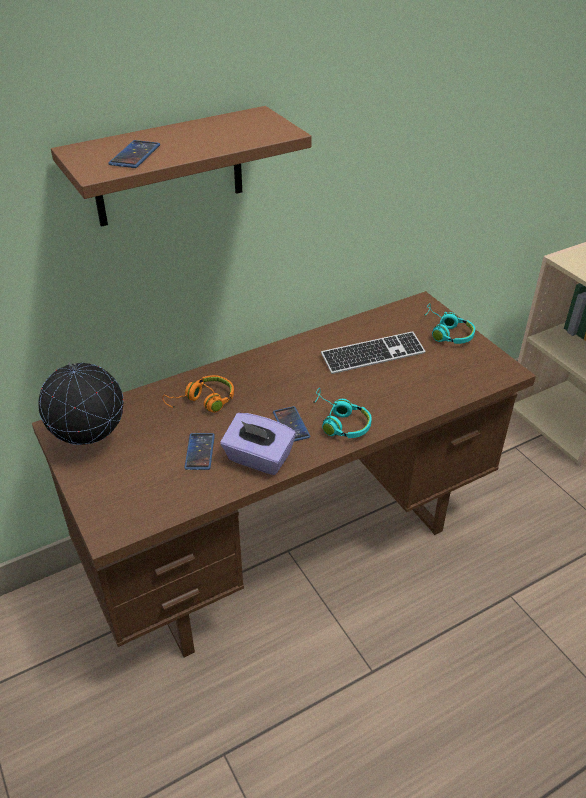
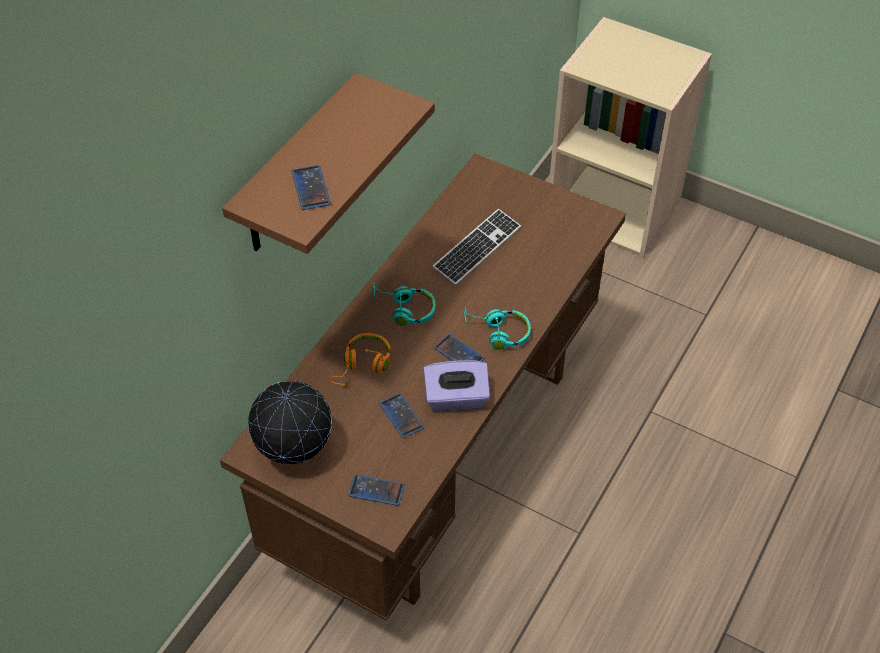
camera: 30 degrees left, 10 degrees up
(125, 501) = (376, 490): none -> phone
(446, 332) = (524, 196): turquoise headphones -> turquoise headphones (404, 309)

